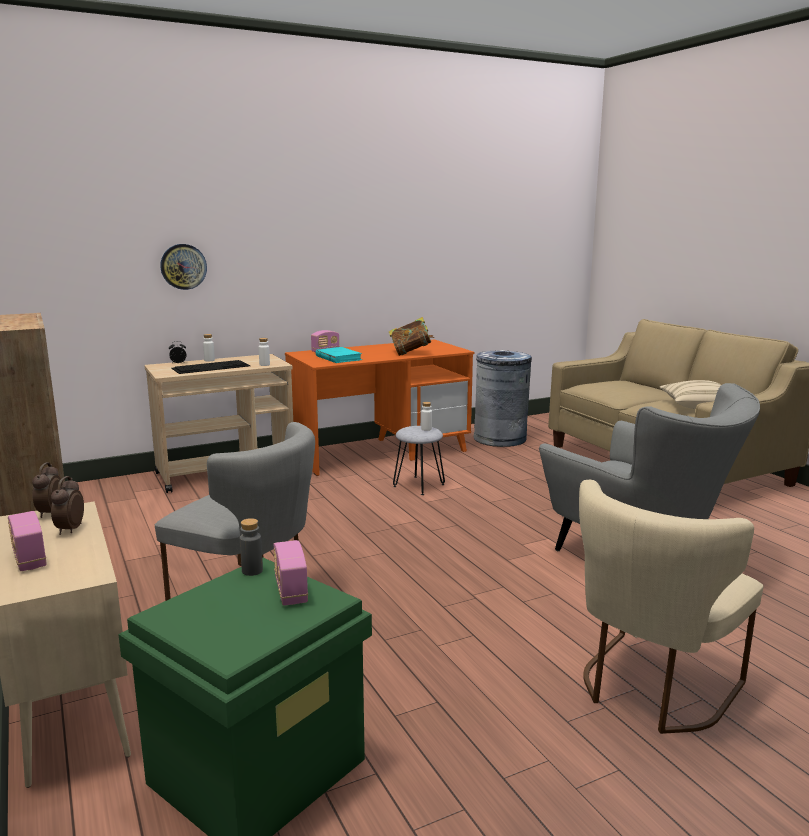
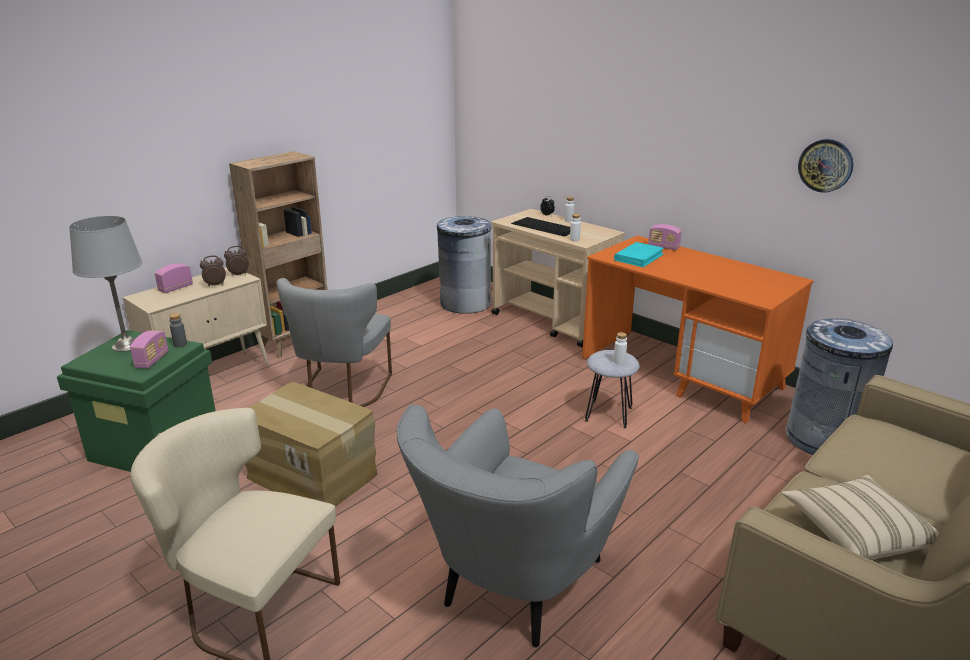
camera: 70 degrees right, 10 degrees up
(116, 501) = (465, 303): none -> grey trash can
(183, 266) = (570, 131): wall clock -> wall clock (825, 165)
(205, 614) = (126, 345): none -> grey table lamp
(291, 591) = (152, 360): radio -> radio turned 135 degrees clockwise
(411, 353) = (708, 281): book -> none
(427, 634) = (313, 475): none -> cardboard box

